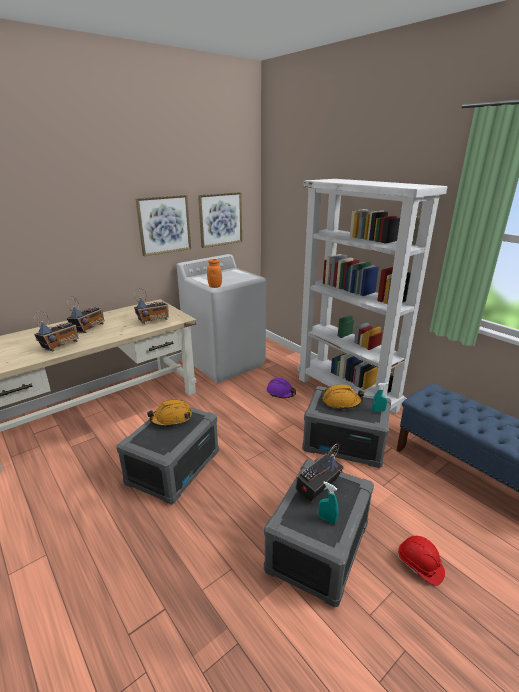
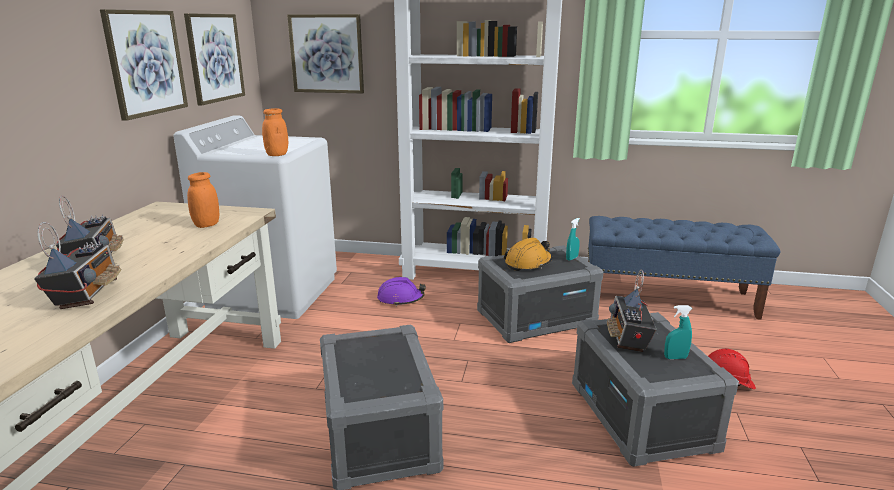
camera: 40 degrees left, 5 degrees down
(153, 320) = (206, 225): radio -> orange jar
(171, 419) = (361, 353): orange hard hat -> none
(292, 220) = (327, 54): none -> picture

